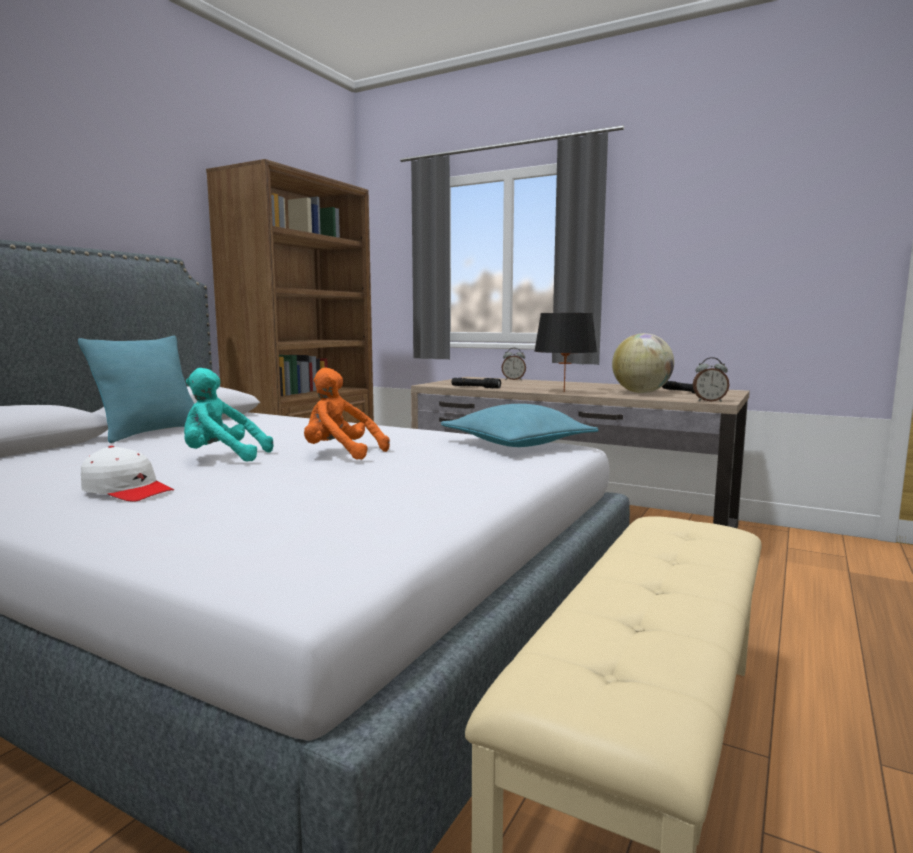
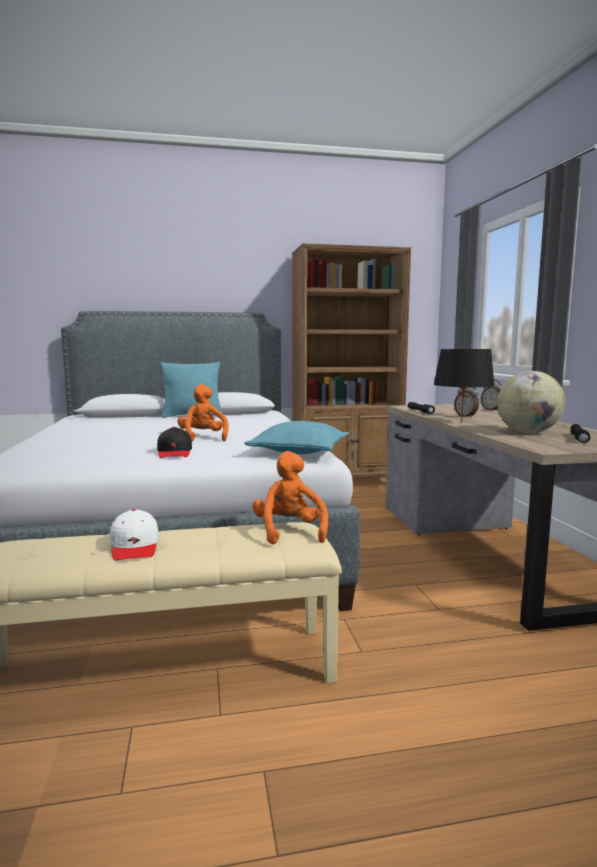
camera: 50 degrees right, 0 degrees up
(128, 490) = (83, 435): white cap -> white cap (135, 546)
(222, 458) = (157, 430): turquoise plush toy -> none
(414, 475) = (174, 452): none -> black cap
(678, 527) = (289, 532): none -> orange plush toy
(709, 401) = (538, 447): alarm clock -> alarm clock (466, 416)

